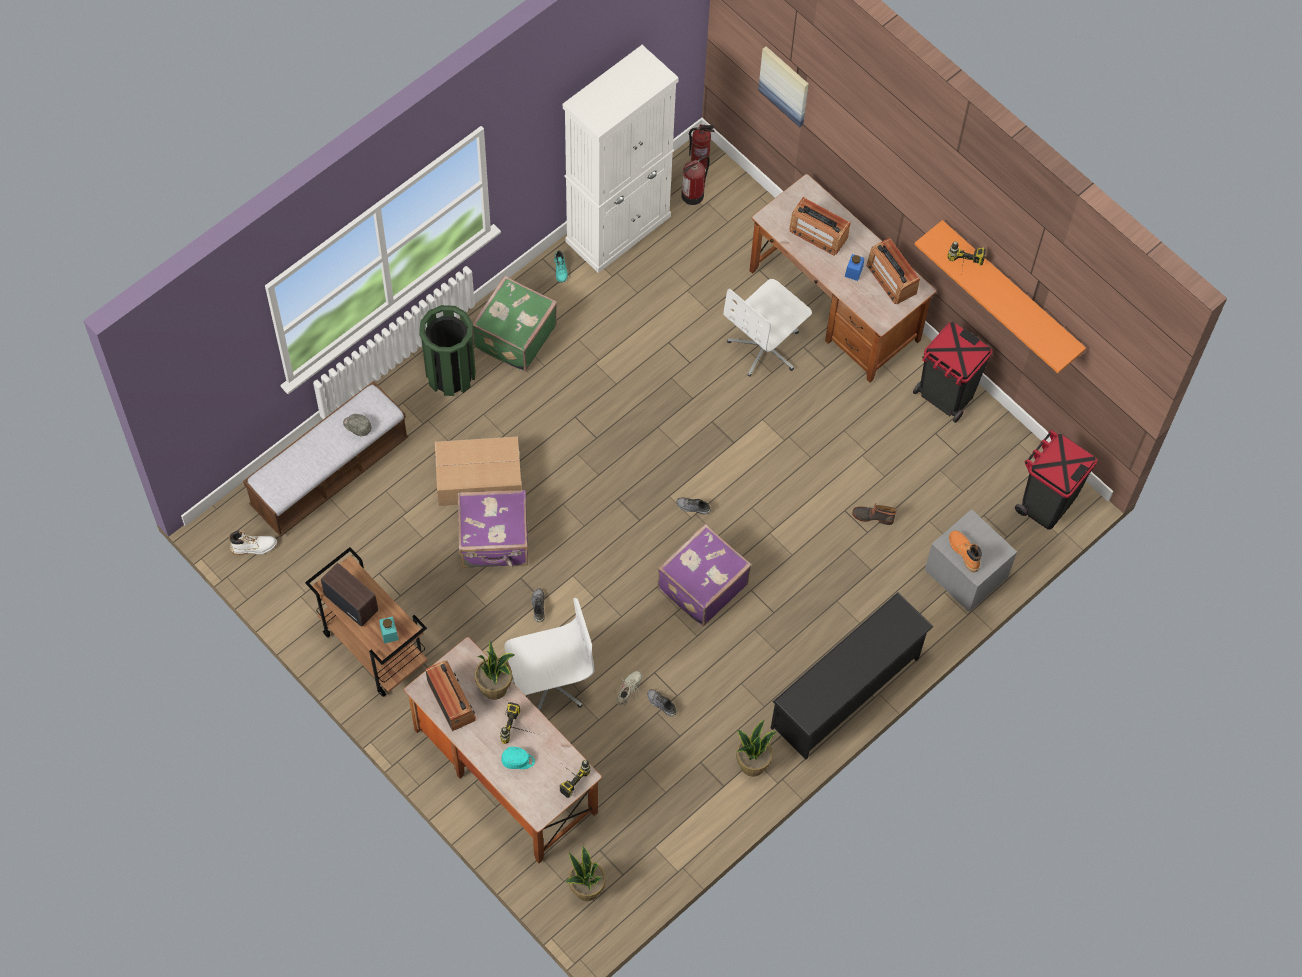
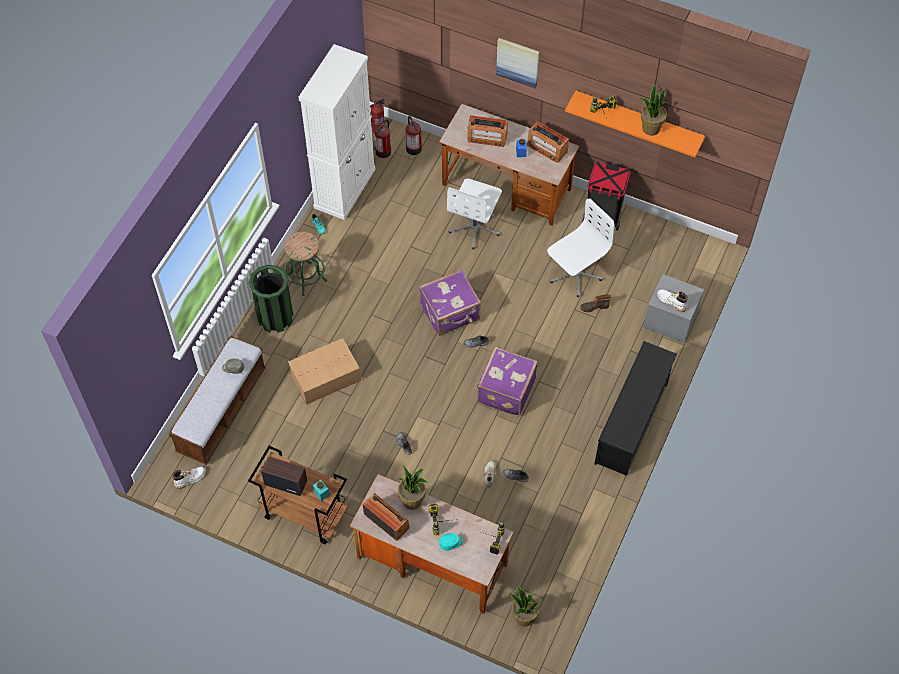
camera: 20 degrees left, 5 degrees down
(494, 541) = (355, 413): purple suitcase -> purple suitcase (450, 313)
(513, 336) = (306, 278): green suitcase -> green stool
(548, 683) = (434, 492): white office chair -> white office chair (574, 274)
(735, 204) = (413, 148): none -> fire extinguisher
(752, 764) = (593, 492): potted plant -> potted plant (650, 128)
(784, 85) = (433, 45): picture -> picture (518, 62)
(964, 552) = (671, 302): orange boot -> white boot
(1046, 504) = (698, 259): black trash can -> none

